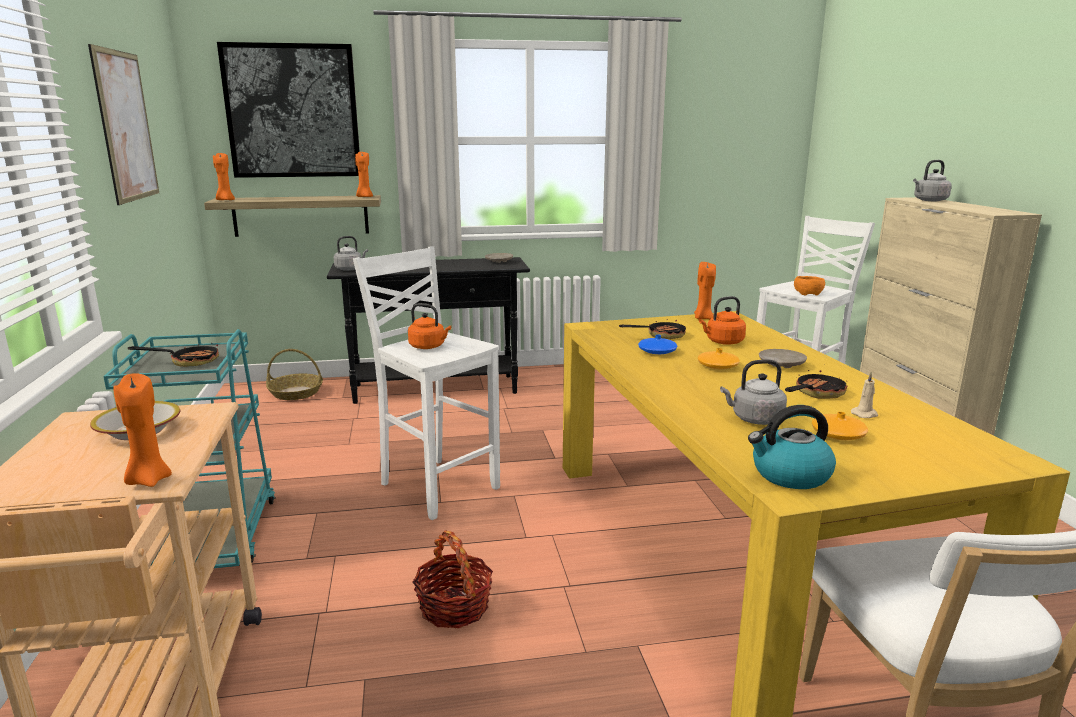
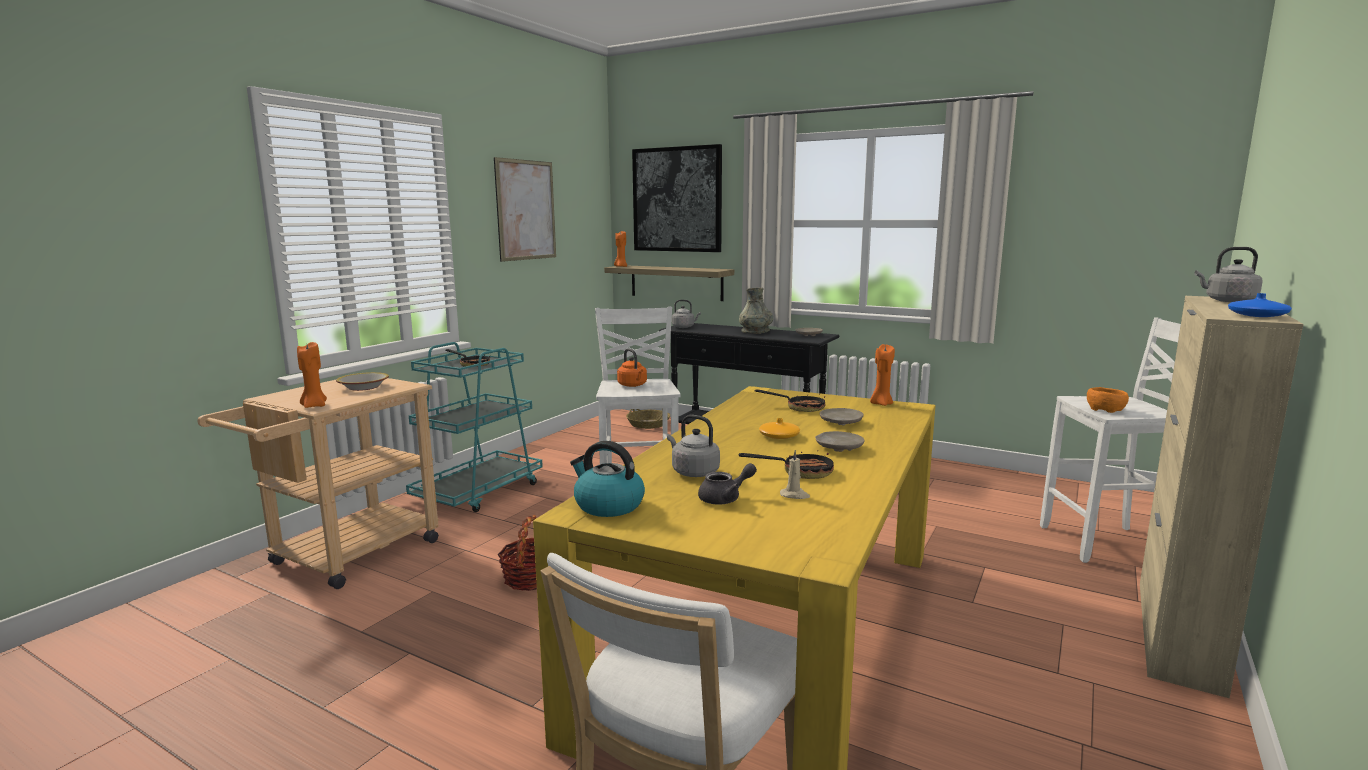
camera: 40 degrees right, 5 degrees down
(364, 197) = (715, 269): orange candle -> none
(439, 264) = (755, 331): none -> grey vase
(657, 351) = (761, 417): blue vase -> blue vase (1257, 316)
(722, 342) = (840, 422): orange kettle -> beige plate
(838, 434) = (725, 498): orange vase -> grey teapot

